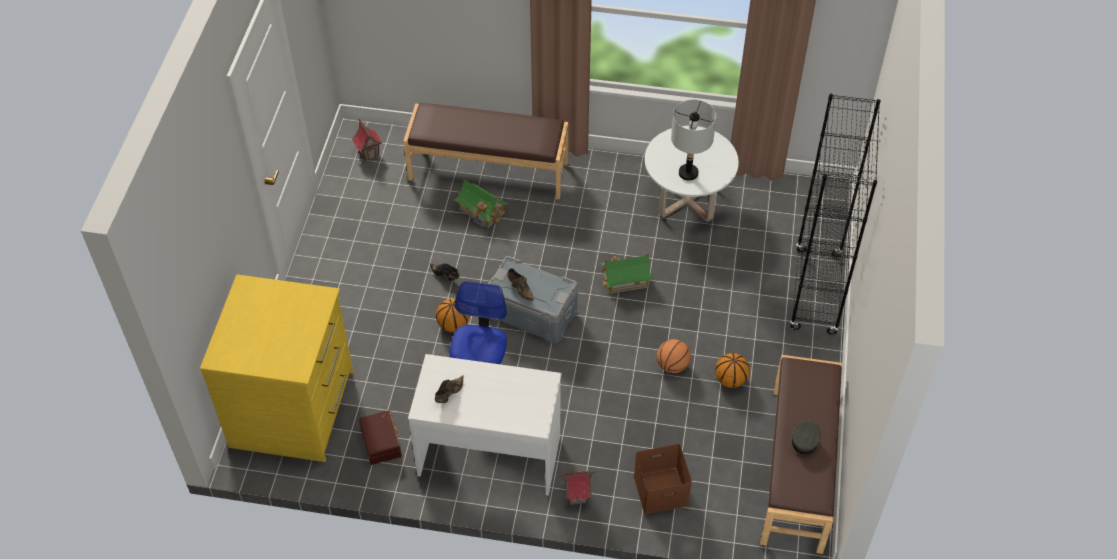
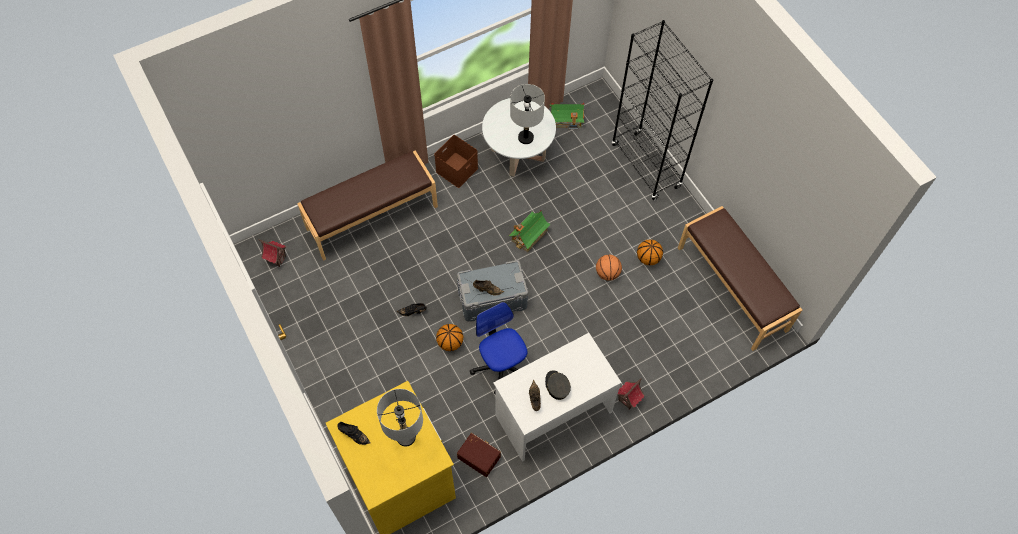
camera: 40 degrees left, 10 degrees up
(249, 300) = (354, 435): none -> black shoe
(290, 332) = (405, 437): none -> grey table lamp
(481, 211) = (394, 249): toy house -> toy house (566, 119)
(660, 491) = (671, 360): brown storage box -> brown storage box (457, 171)
(805, 439) = (747, 270): grey cap -> grey cap (557, 386)

